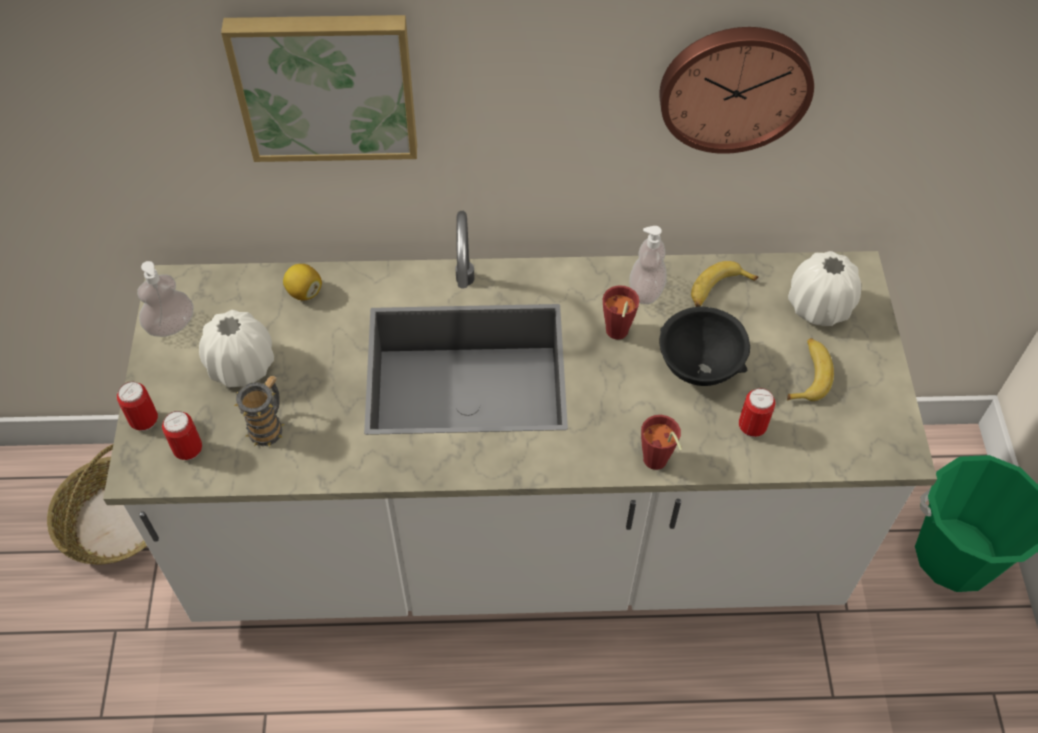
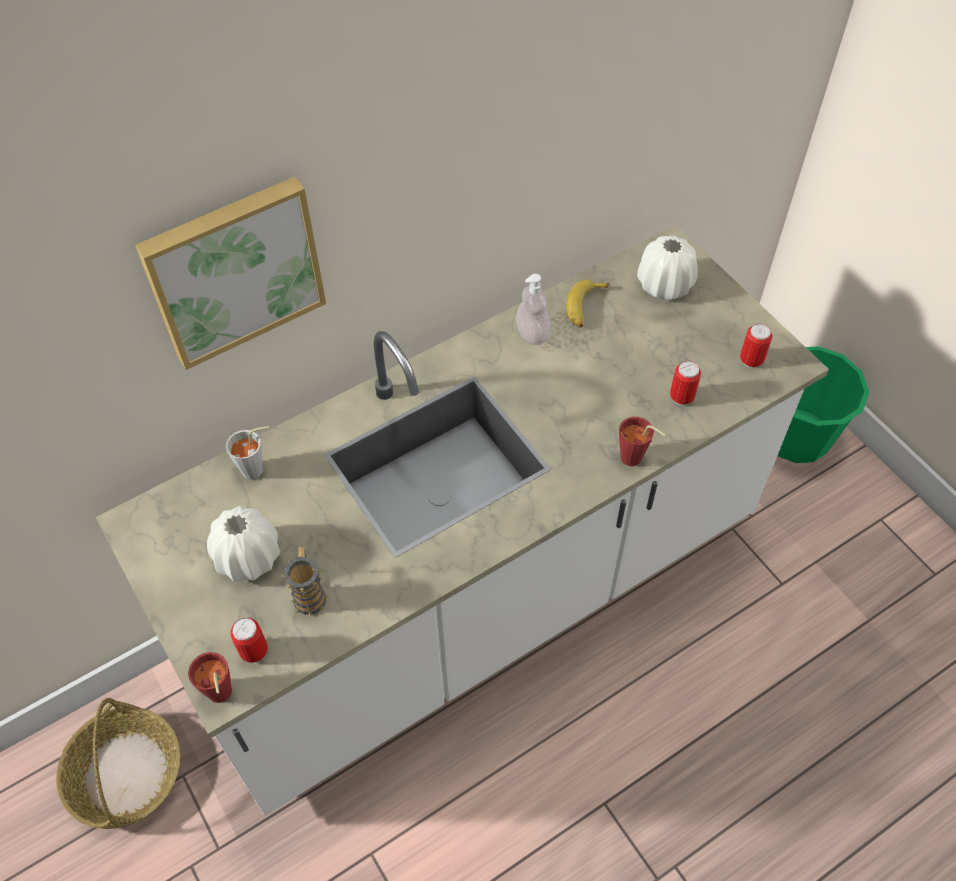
camera: 30 degrees left, 0 degrees up
(144, 421) = (195, 648): can -> can (751, 360)
(171, 325) = (158, 556): soap dispenser -> none
(304, 292) = (257, 469): lemon -> grey cup
(616, 334) = (534, 378): red cup -> red cup (220, 696)
(699, 368) = (613, 373): black bowl -> none
(734, 86) = (557, 132): wall clock -> none
(808, 374) = (693, 338): banana -> none

